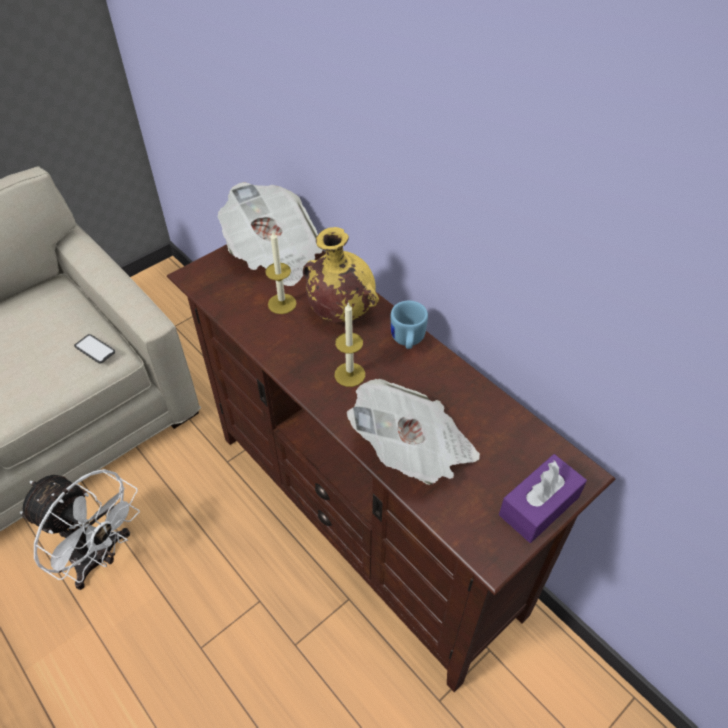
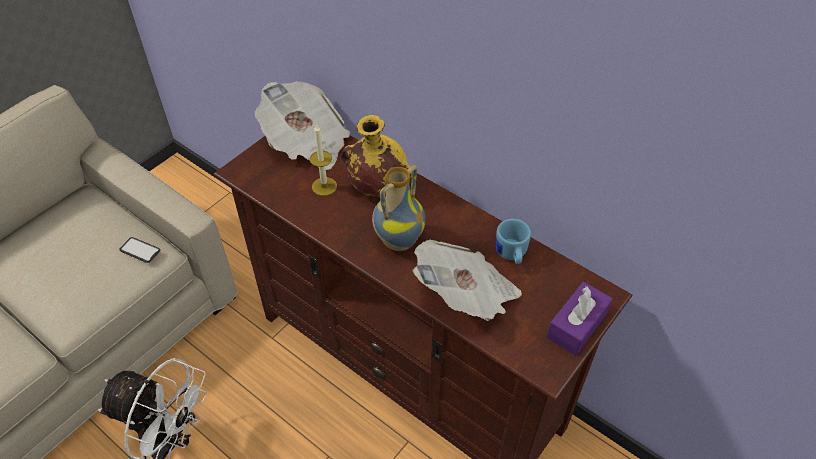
camera: 10 degrees left, 0 degrees up
(350, 374) = (398, 240): candle -> vase
(407, 341) = (440, 204): blue mug -> blue mug (511, 255)

